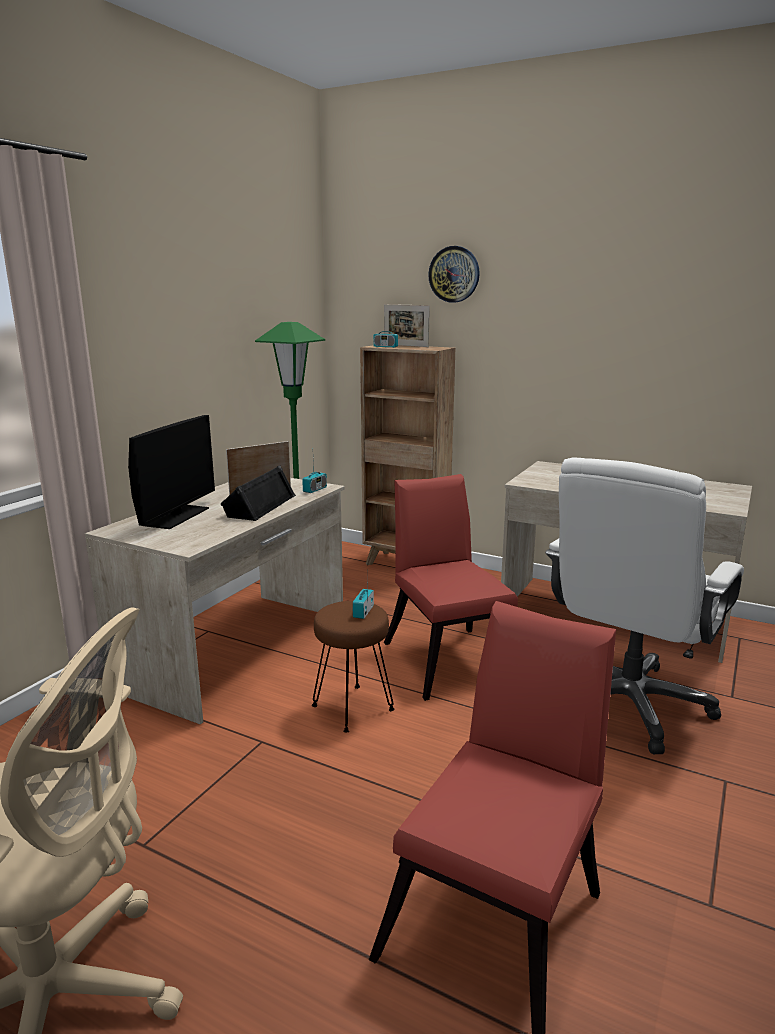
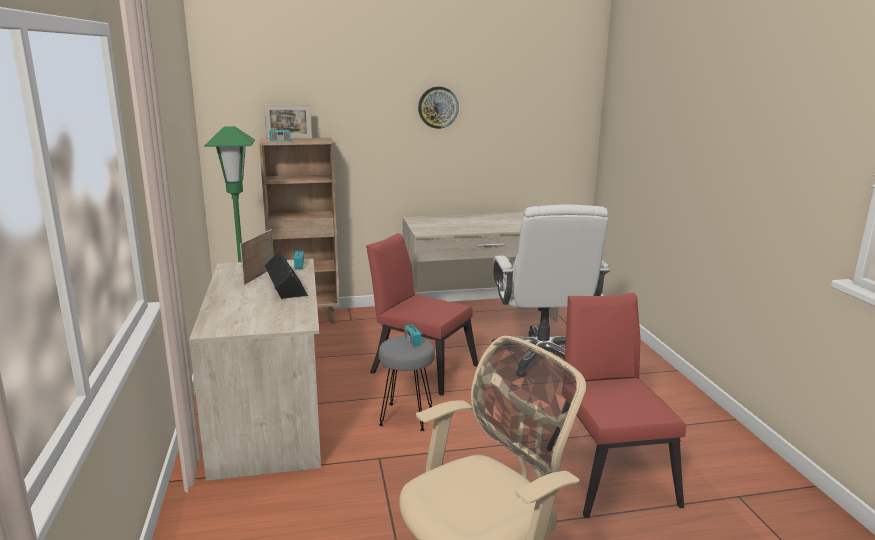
camera: 40 degrees left, 0 degrees up
(176, 516) = (238, 308): monitor -> none
(353, 709) = (407, 417): brown stool -> grey stool
(454, 274) = (323, 79): wall clock -> wall clock (438, 107)

